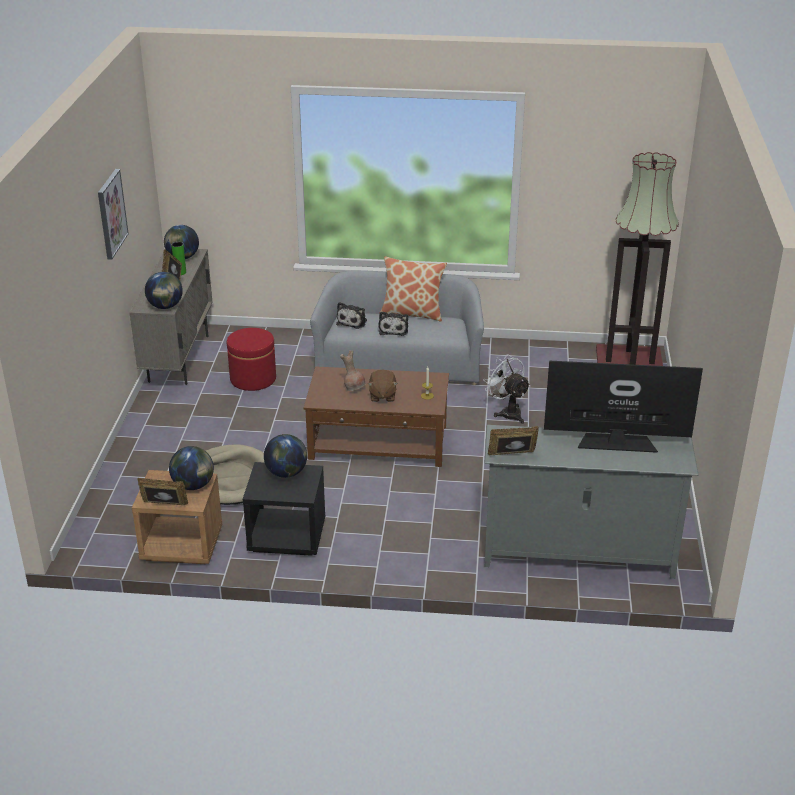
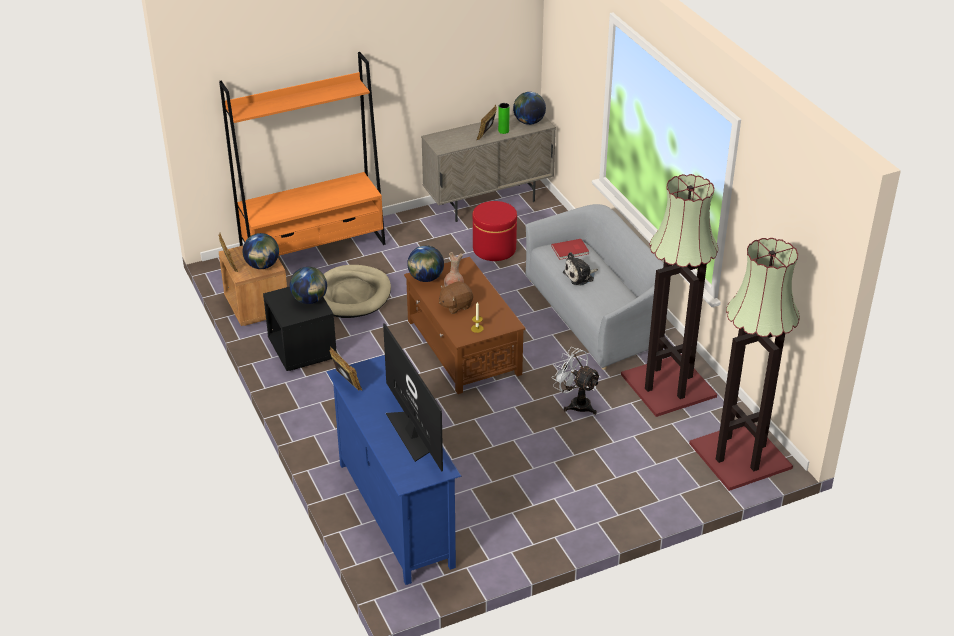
camera: 60 degrees right, 5 degrees up
(111, 213) = (413, 48): picture -> none
(127, 478) = (314, 249): none -> orange bookcase
(165, 306) = (444, 146): globe -> globe (426, 278)
(353, 322) = (571, 250): plush toy -> red book
(412, 313) = (620, 276): pillow -> none
(507, 412) = (575, 403): white fan -> white fan turned 75 degrees counterclockwise
(524, 363) = (670, 386): none -> floor lamp
(577, 555) = (394, 514): grey tv stand -> blue tv stand

